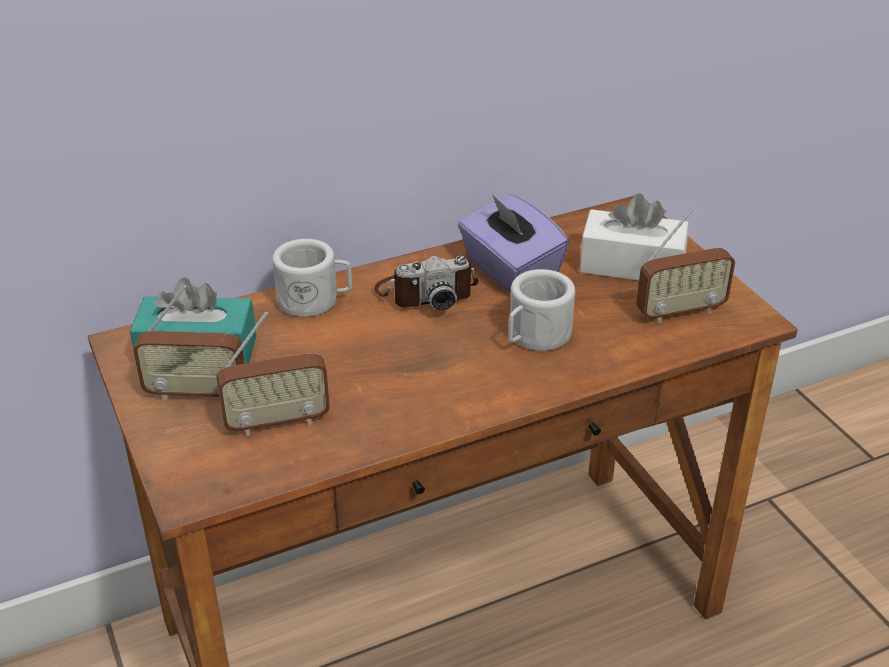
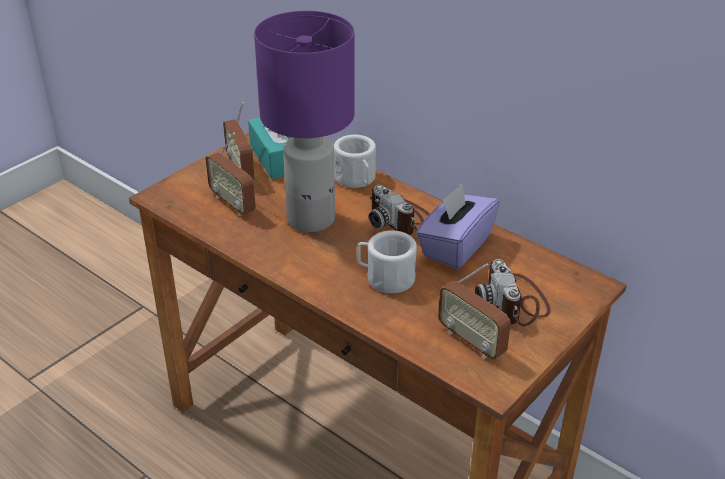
camera: 65 degrees right, 0 degrees up
(372, 360) = (312, 219): none -> purple table lamp
(631, 265) = (514, 302): white tissue box -> camera

